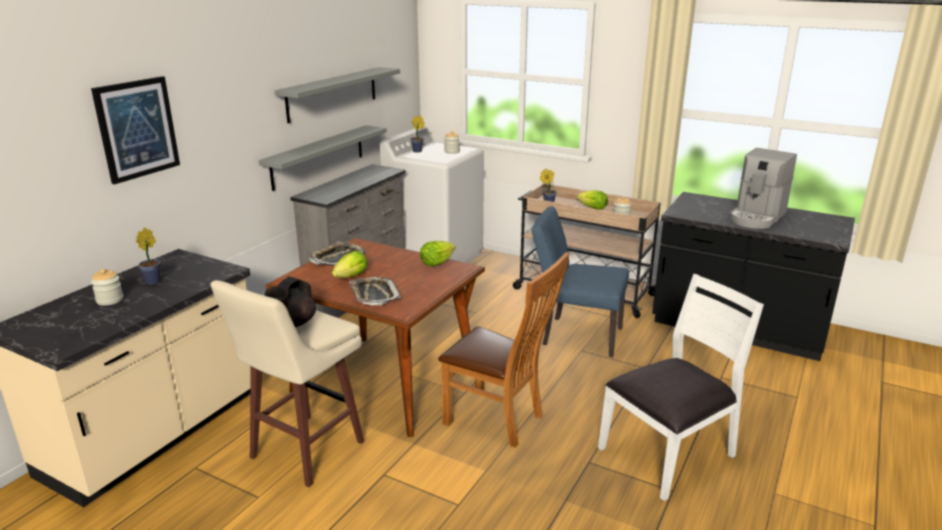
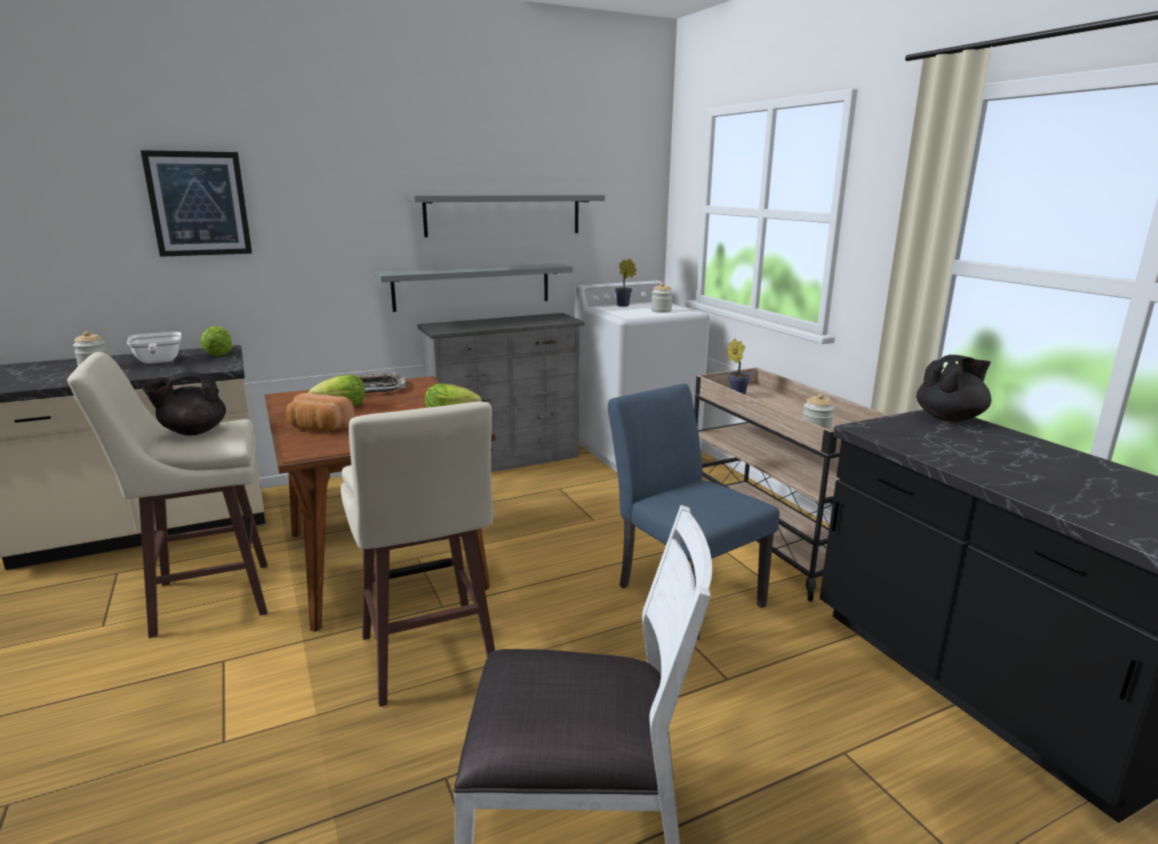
camera: 35 degrees right, 5 degrees down
(155, 281) = (158, 362): potted plant -> frying pan
(374, 295) = (319, 428): tray -> bread
(499, 420) = (427, 658): brown chair -> beige stool
(593, 208) = (795, 411): lettuce -> lettuce (219, 354)
(697, 198) = (950, 418): none -> black teapot
(757, 217) = (1024, 466): coffee machine -> none

